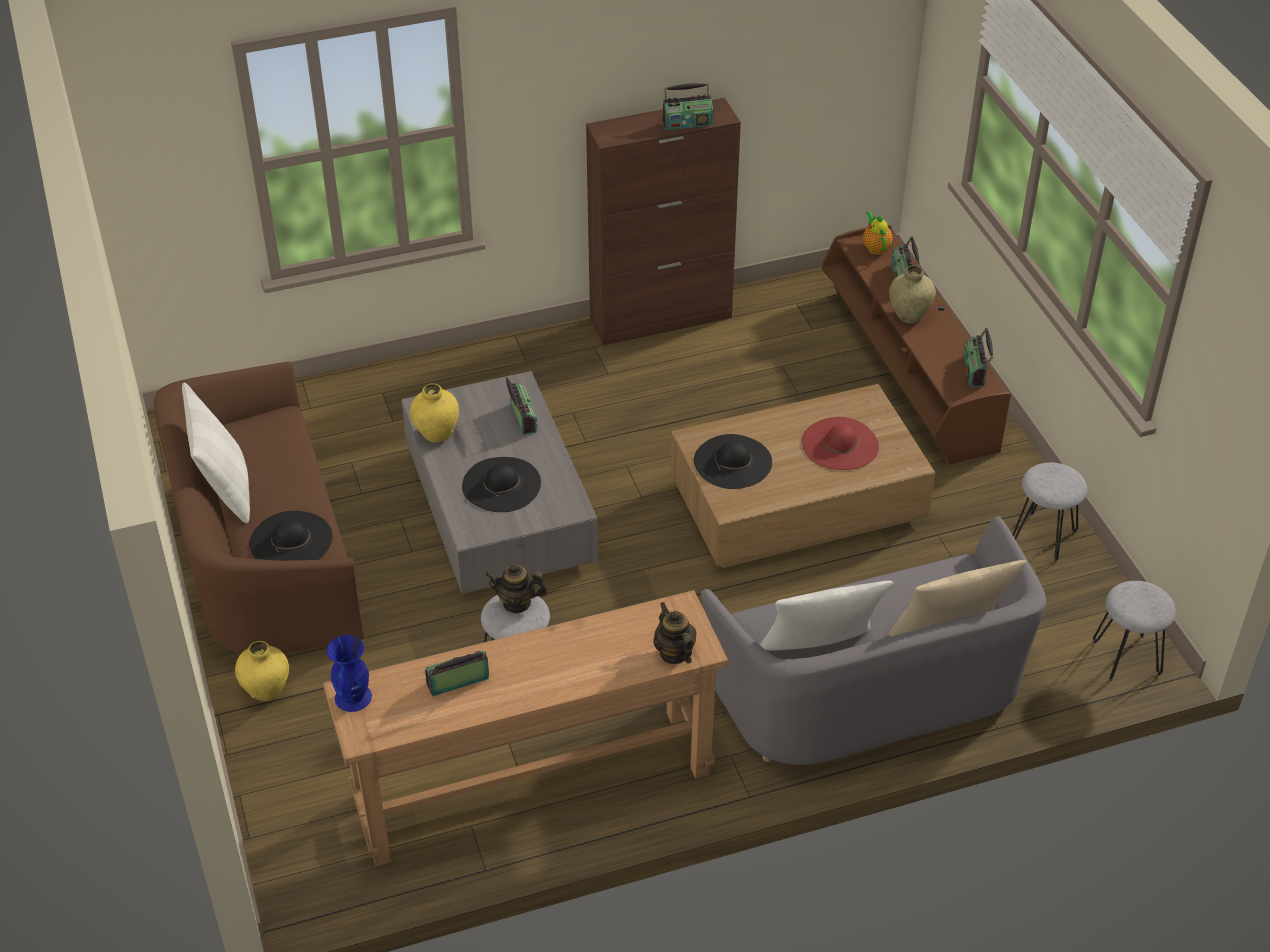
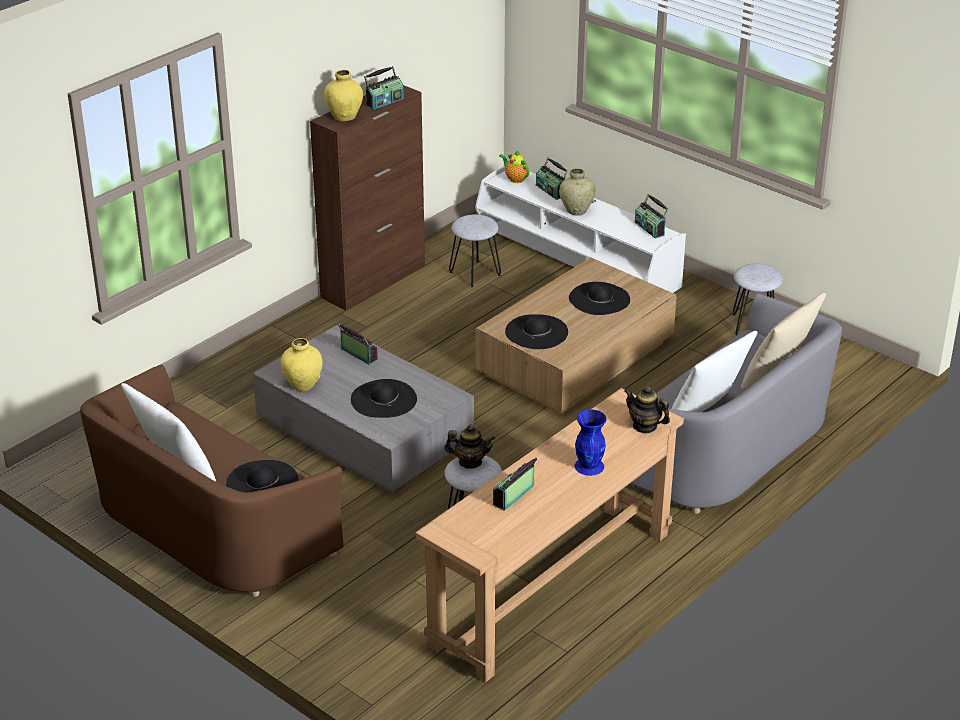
camera: 30 degrees left, 10 degrees down
(266, 691) = (294, 610): yellow vase -> yellow vase (344, 117)
(353, 697) = (448, 532): blue vase -> blue vase (590, 466)
(517, 603) = (470, 462): teapot -> teapot turned 150 degrees counterclockwise
(840, 444) = (599, 299): red hat -> black hat
(906, 371) = (576, 260): brown tv stand -> white tv stand
(1126, 658) = (864, 373): grey stool -> grey stool (474, 273)

